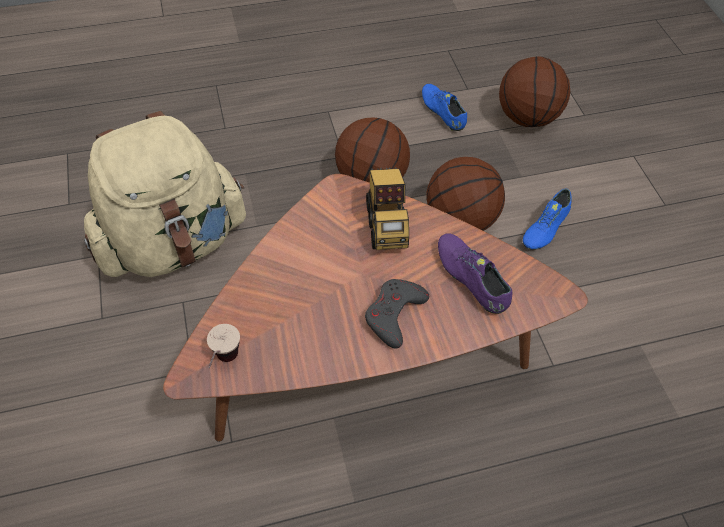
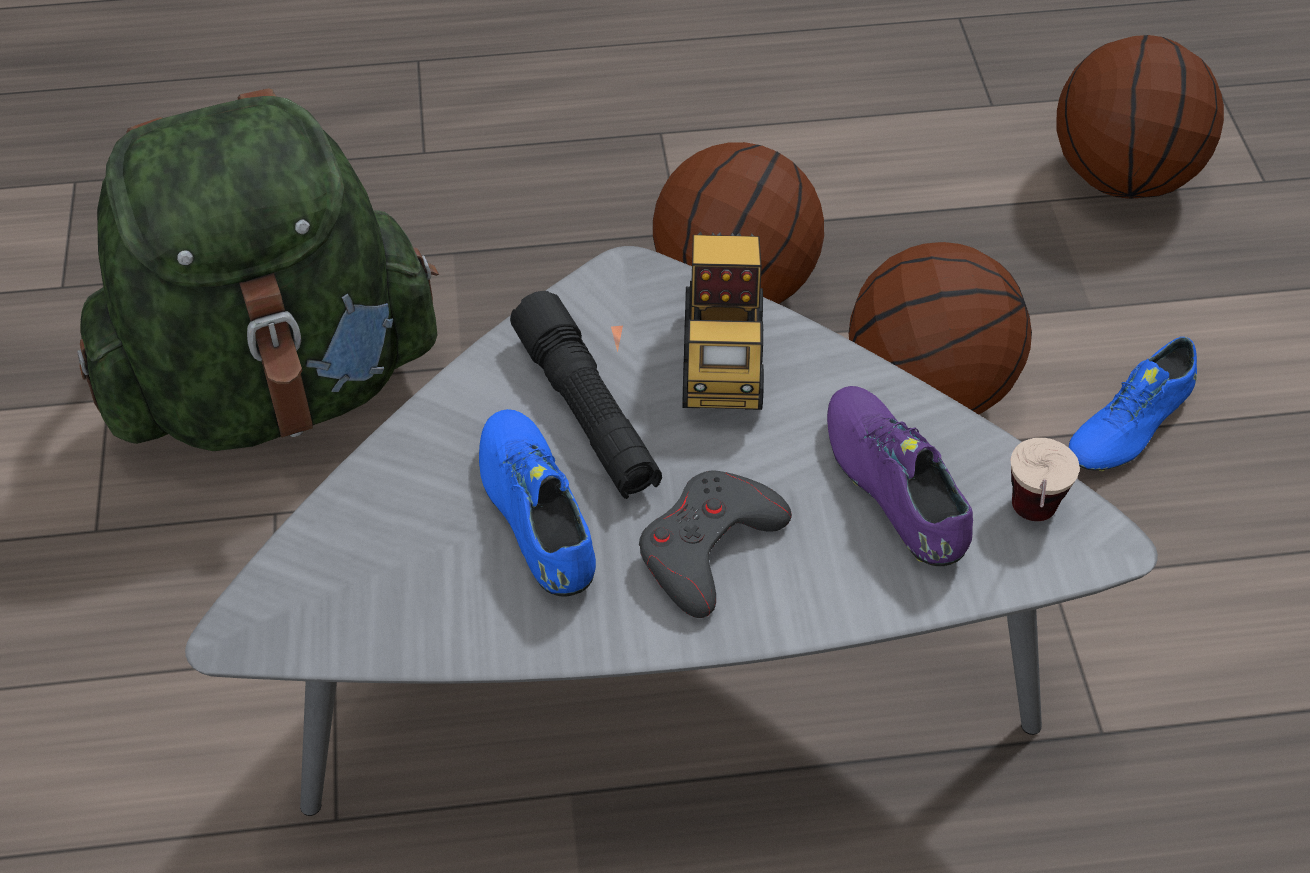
camera: 10 degrees right, 5 degrees down
(175, 243) = (277, 387): beige backpack -> green backpack
(224, 364) = (321, 614): cup -> cup (1030, 526)
(330, 255) = (587, 412): none -> black flashlight
(364, 353) = (661, 662): brown coffee table -> grey coffee table
(442, 112) = (924, 152): blue shoe -> blue shoe (538, 516)

